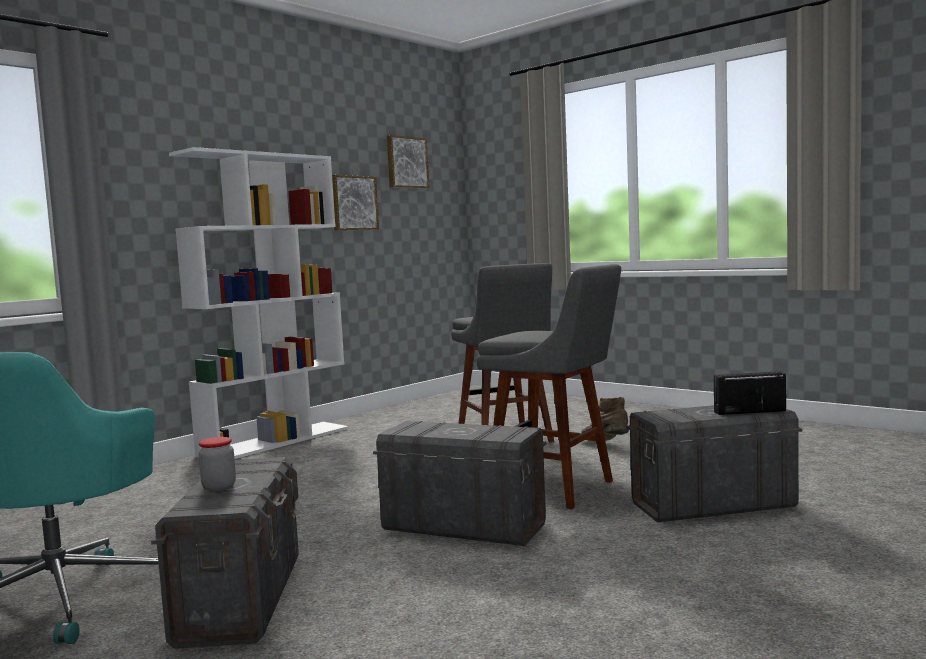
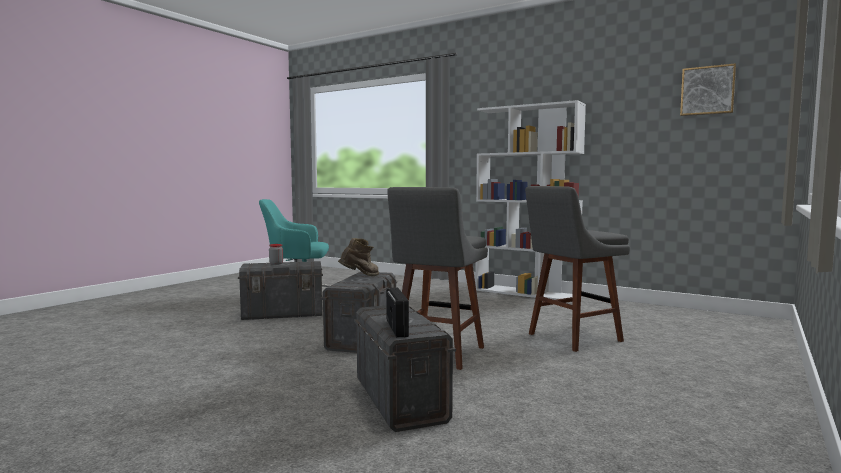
camera: 80 degrees right, 0 degrees up
(353, 203) = (634, 132): picture -> none
(606, 445) = (577, 368): brown boot -> brown boot (360, 277)

